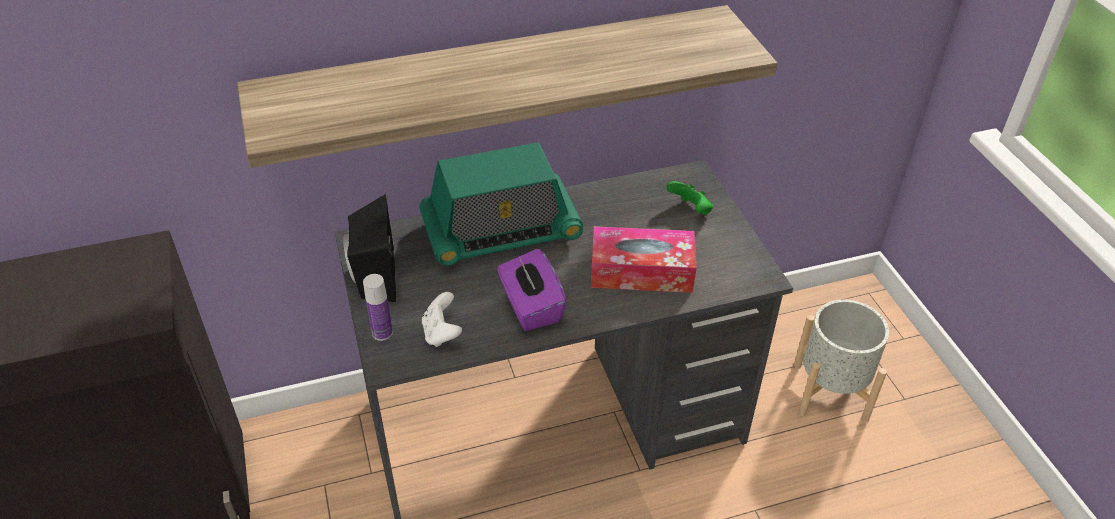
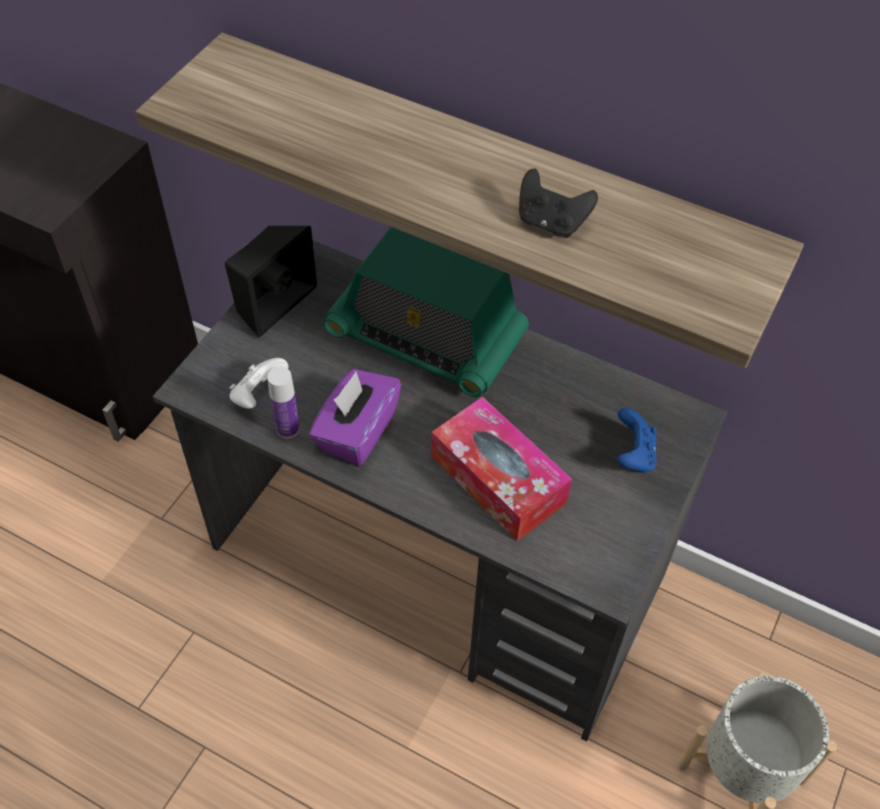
camera: 45 degrees right, 10 degrees up
(382, 333) = (216, 357): bottle -> bottle (287, 428)
(600, 63) = (551, 222): none -> black game controller
(690, 210) = (633, 455): green game controller -> blue game controller

